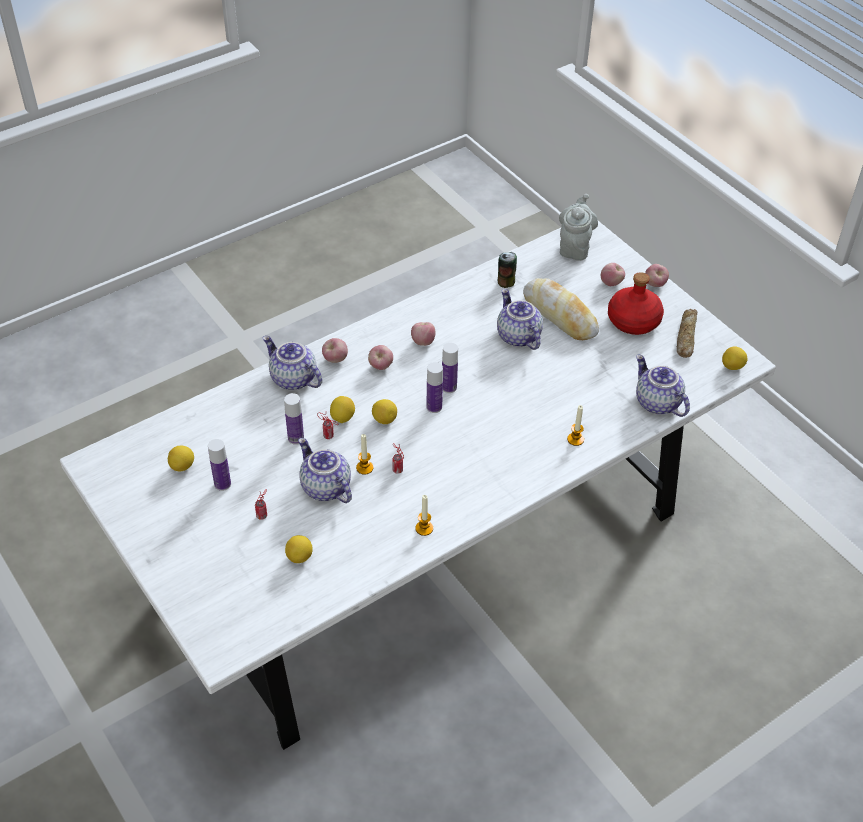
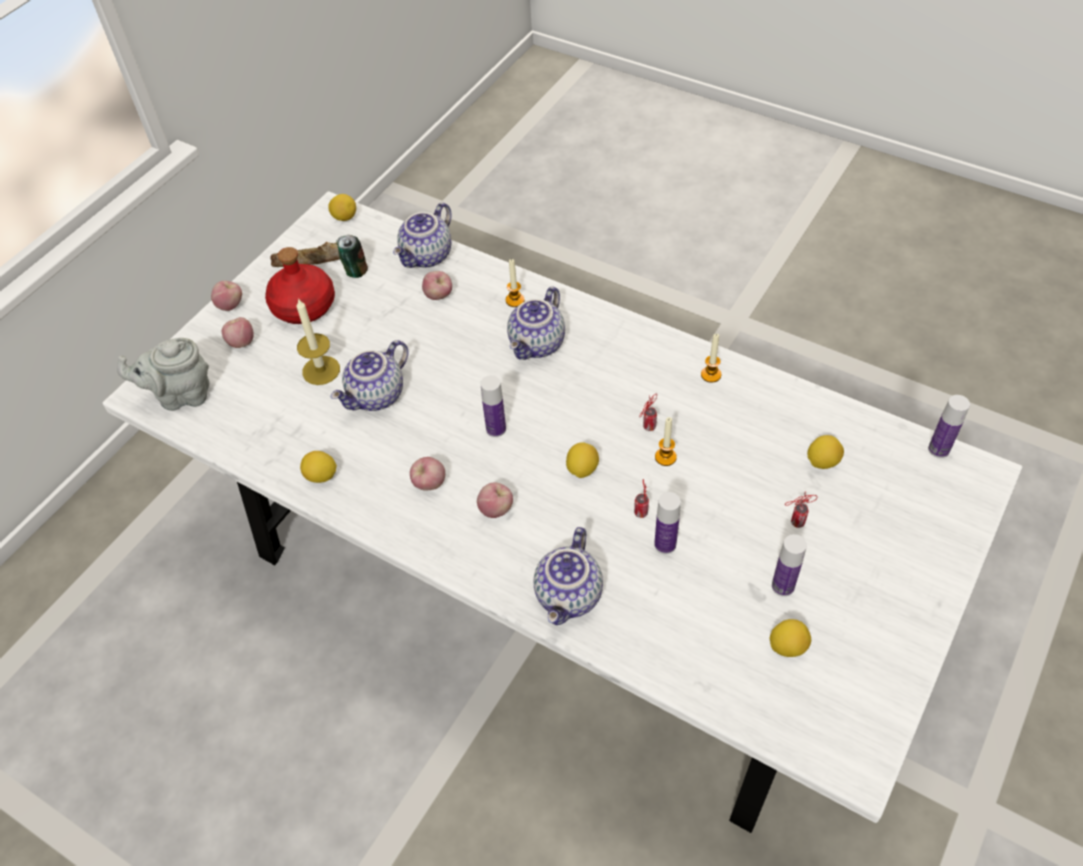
camera: 110 degrees left, 5 degrees up
(324, 488) = (718, 481): teapot -> teapot (538, 345)
(335, 359) = (509, 564): apple -> apple (439, 296)
(342, 417) = (603, 511): lemon -> lemon (321, 476)
(434, 407) = (535, 431): bottle -> bottle (938, 449)
(506, 282) = (278, 440): can -> can (355, 271)
(560, 315) = (321, 370): bread -> candle

